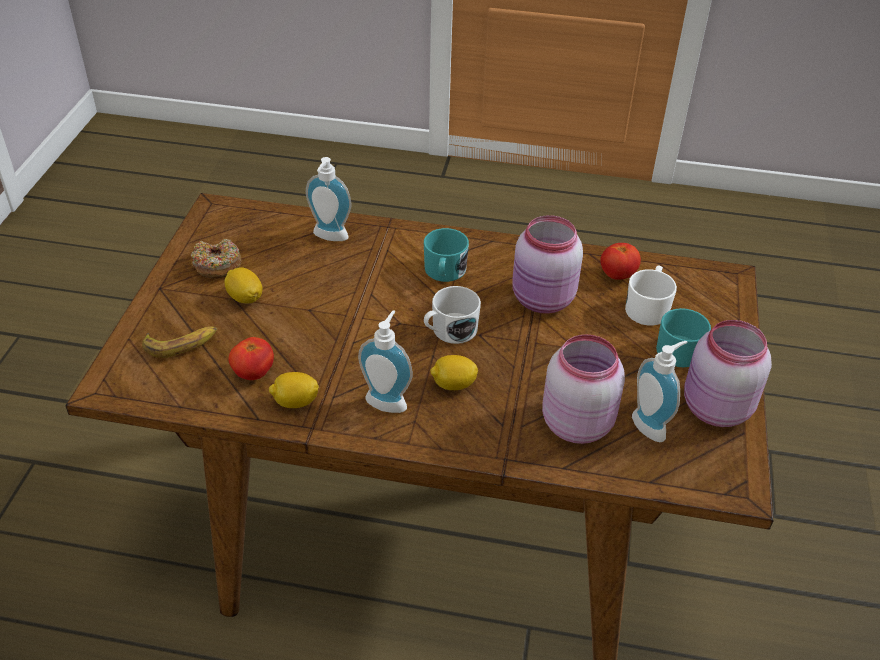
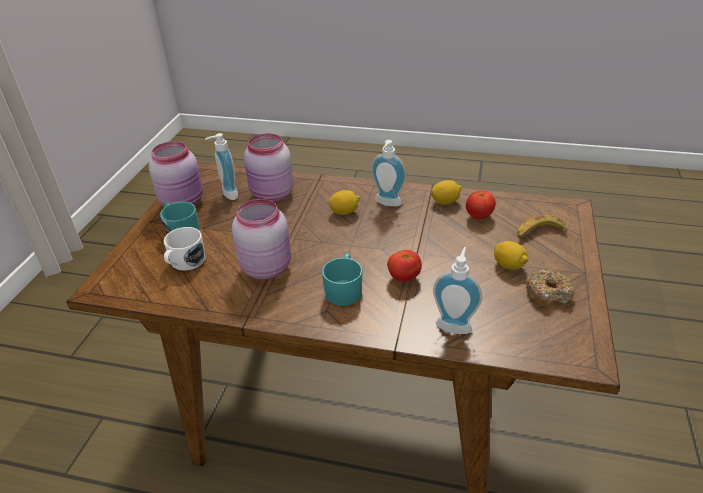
camera: 175 degrees left, 5 degrees down
(449, 331) = (344, 243): white mug -> none
(617, 275) = (194, 289): tomato -> tomato (403, 278)

